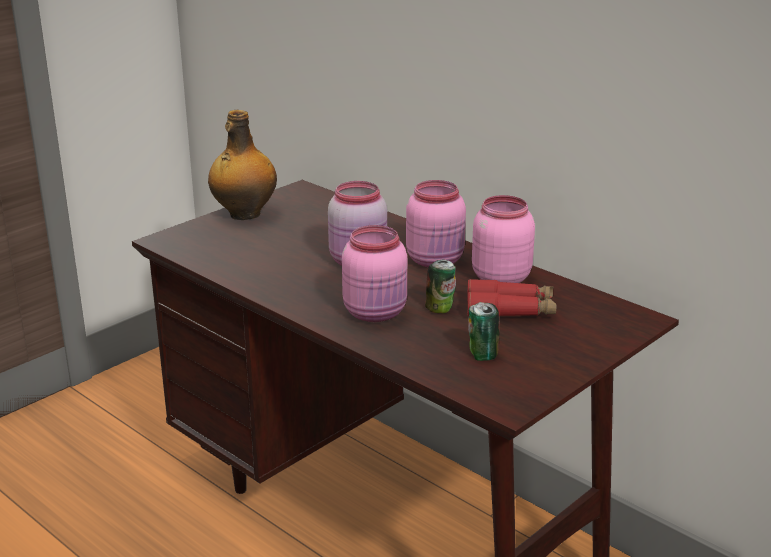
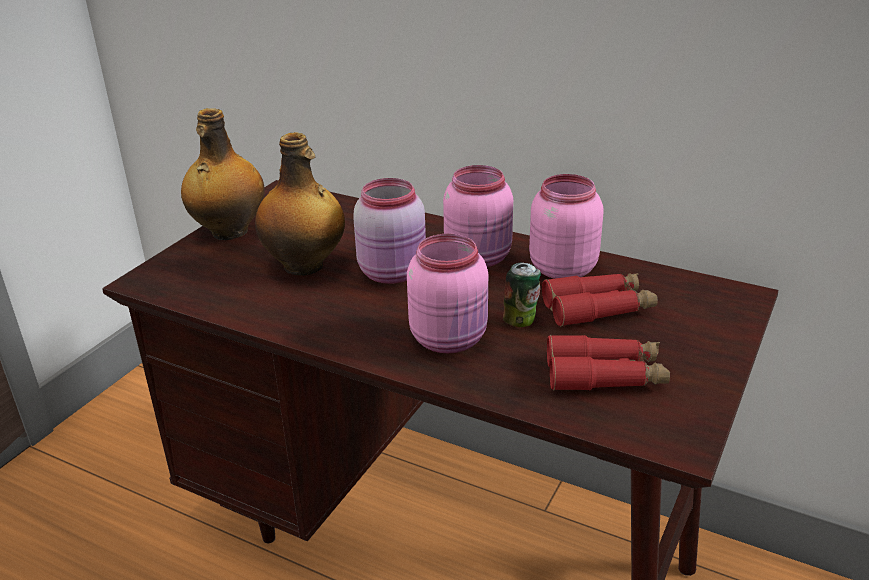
camera: 15 degrees left, 5 degrees up
(291, 247) = (305, 266): none -> bottle
(482, 355) = (605, 375): can -> red binoculars

